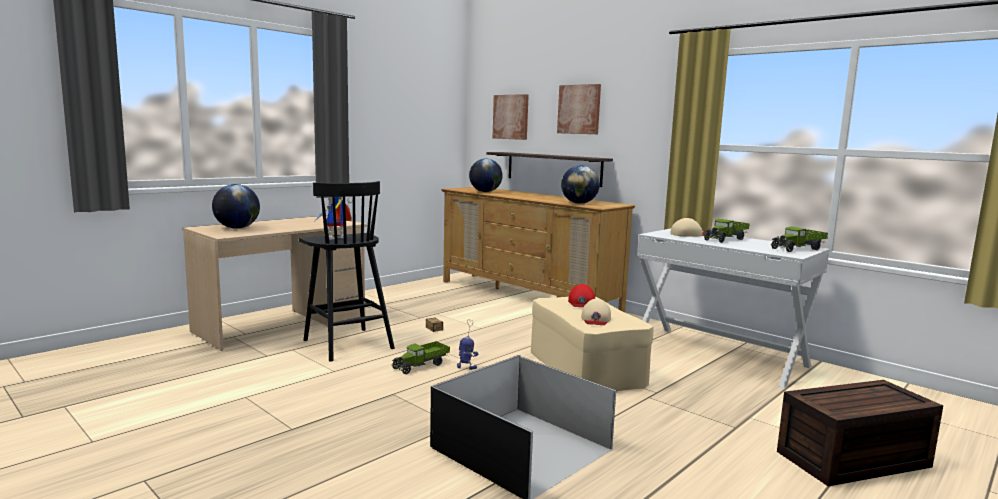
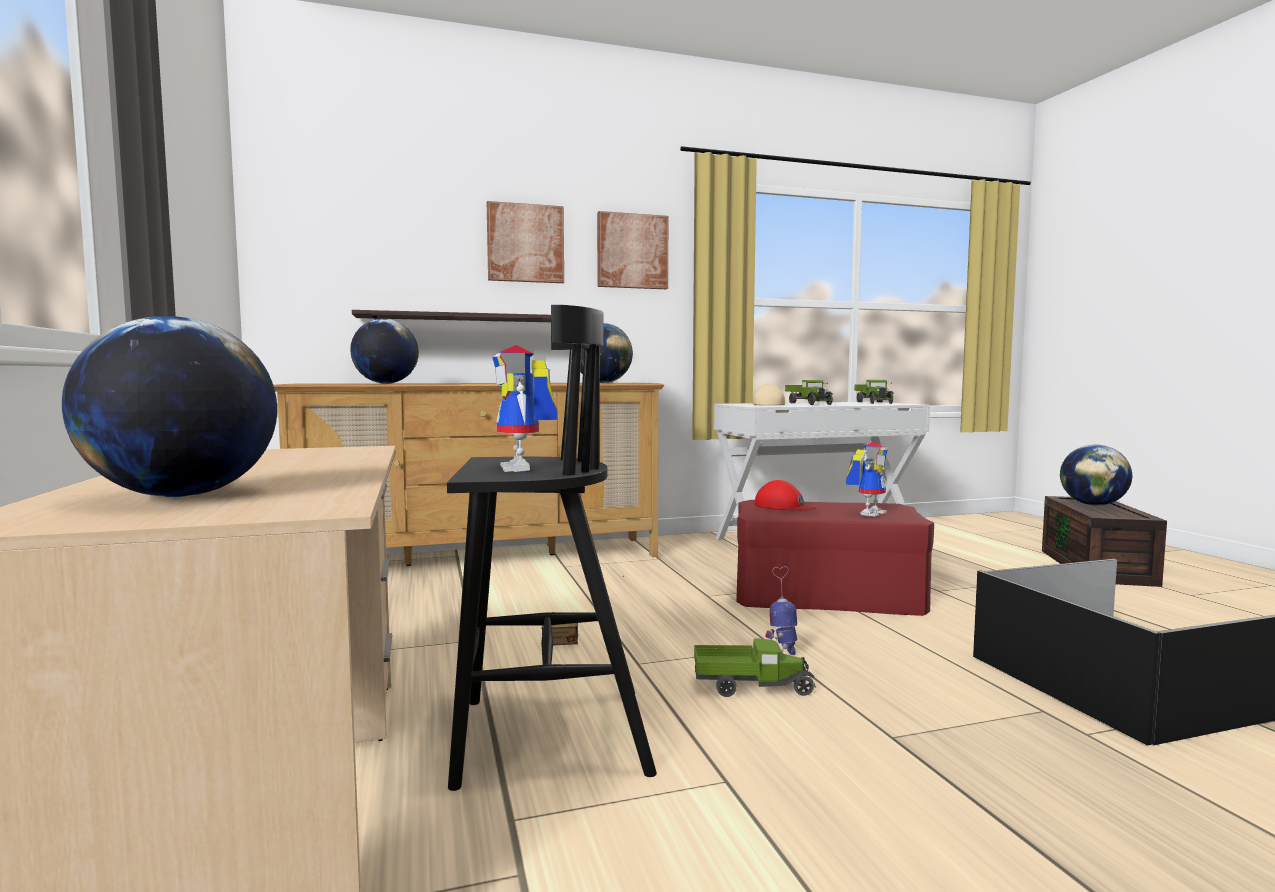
camera: 60 degrees left, 5 degrees down
(421, 365) = (751, 686): toy truck -> toy truck turned 75 degrees counterclockwise
(511, 117) = (372, 248): picture -> picture (632, 251)
(586, 368) = (827, 594): beige ottoman -> red ottoman
(596, 319) = (869, 513): beige cap -> toy robot
(868, 395) = (1093, 505): none -> globe

